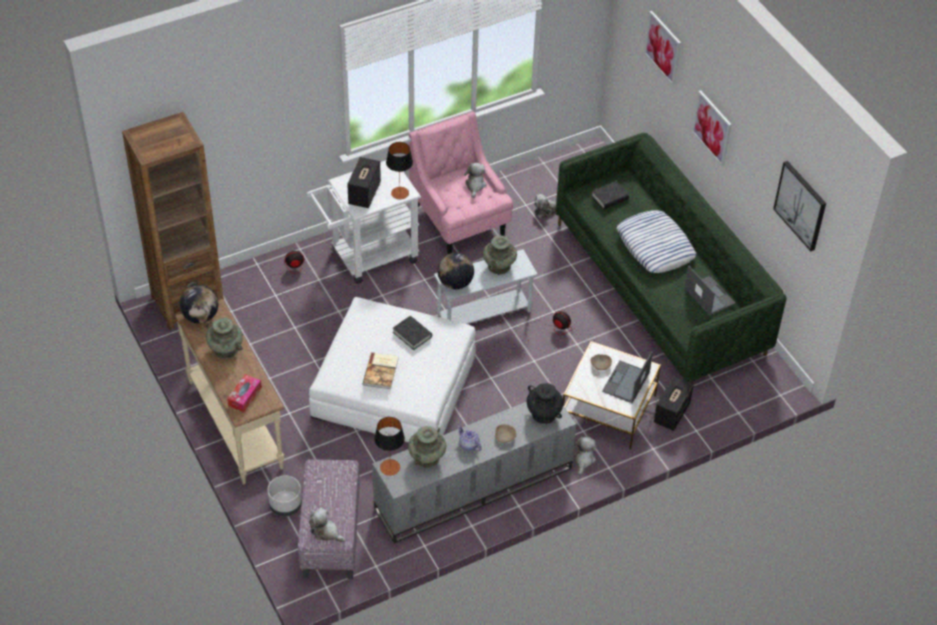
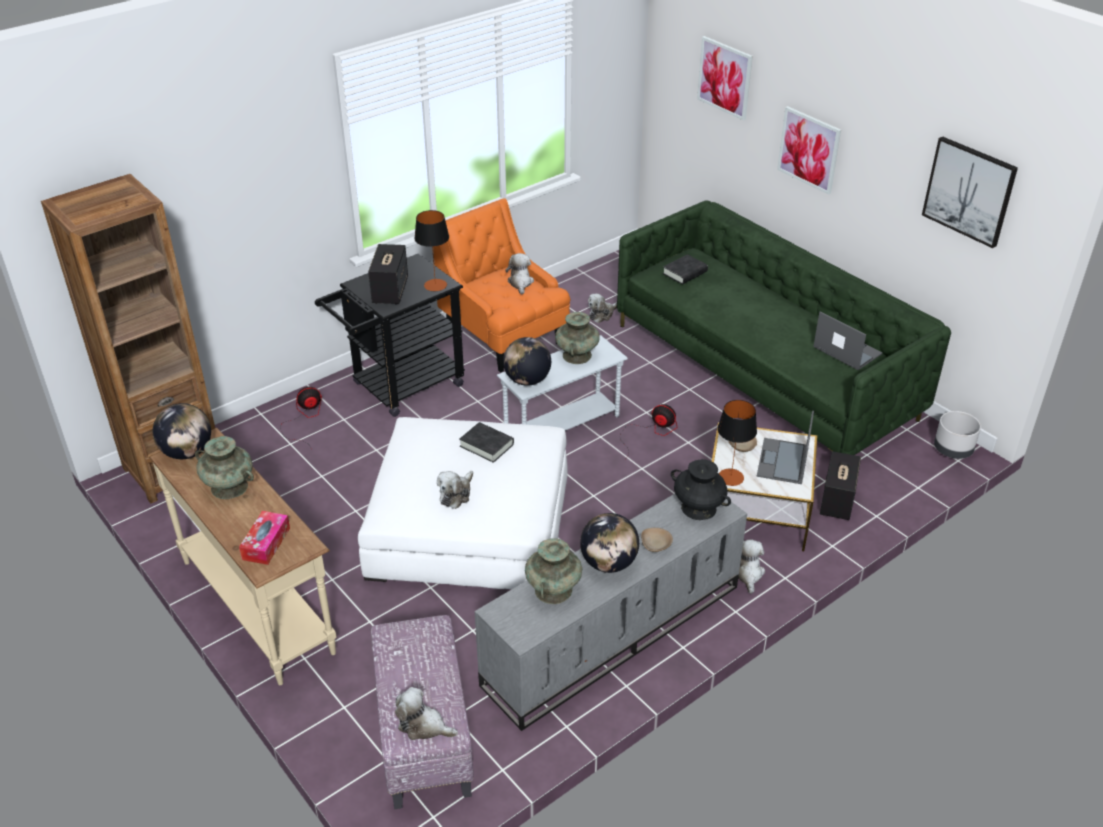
camera: 10 degrees left, 10 degrees down
(286, 506) = (348, 705): grey planter -> grey planter (953, 450)
(367, 257) = (400, 387): white cart -> black cart
(381, 371) = (456, 494): book -> plush toy
(390, 467) = (502, 612): table lamp -> table lamp (731, 477)
(460, 221) = (504, 337): pink armchair -> orange armchair
(469, 445) = (608, 563): teapot -> globe
(655, 246) = (759, 311): pillow -> none

